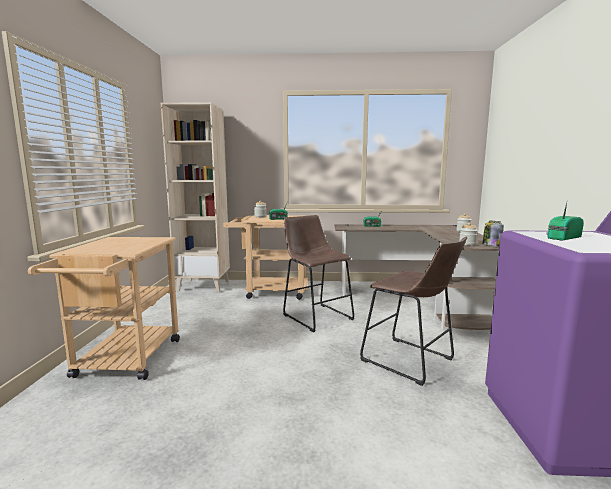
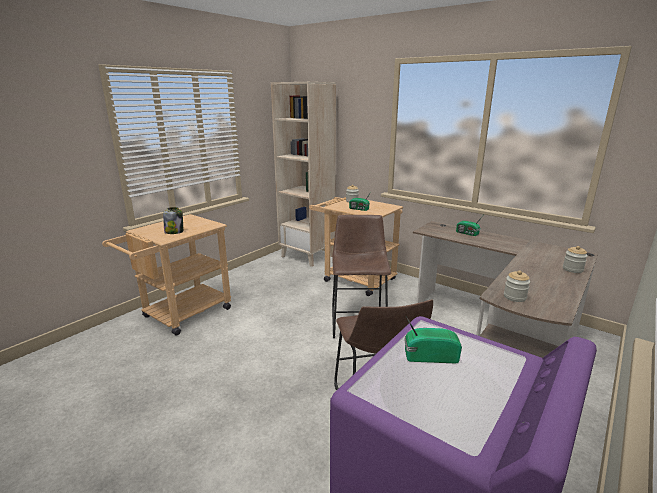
camera: 35 degrees right, 10 degrees up
(491, 245) = (543, 309): jar -> jar (174, 232)

